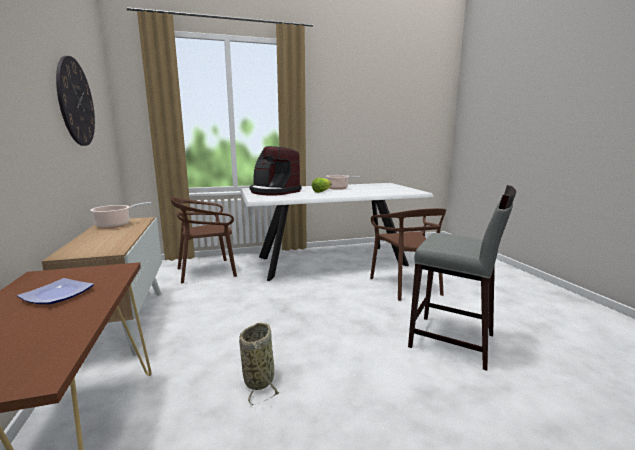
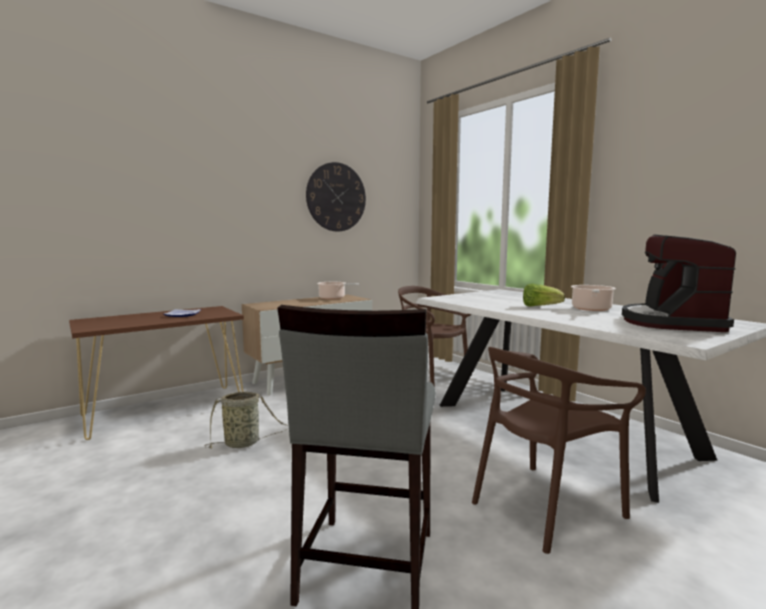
camera: 70 degrees right, 5 degrees down
(274, 192) = (495, 296): coffee machine -> coffee machine (671, 322)

